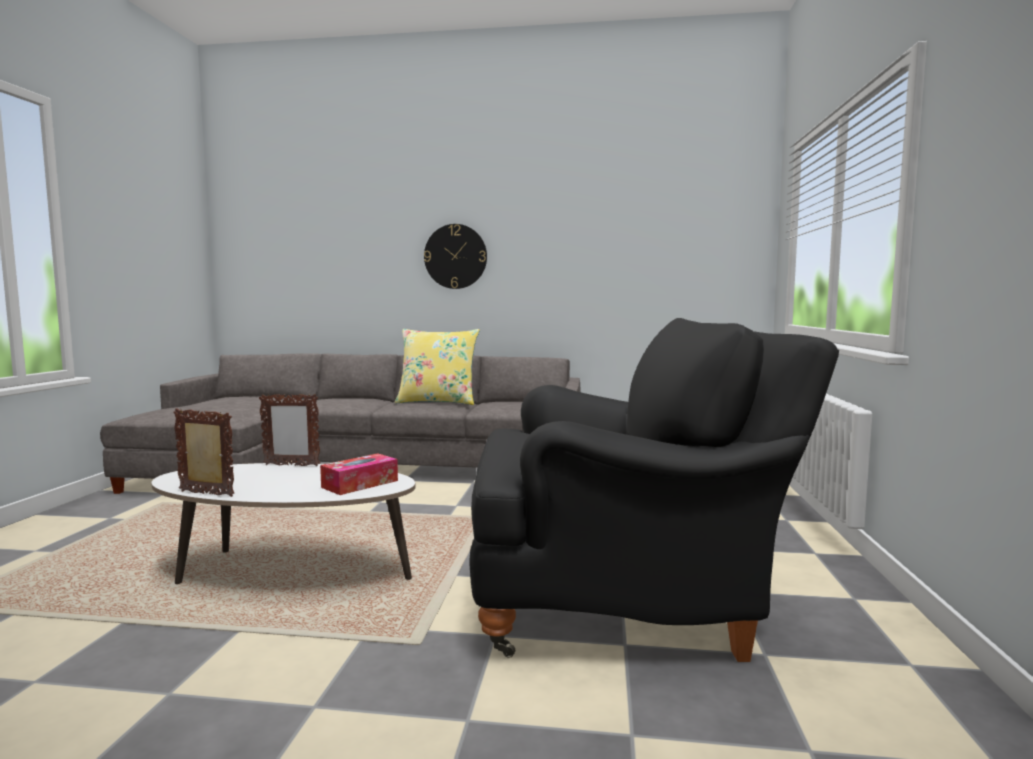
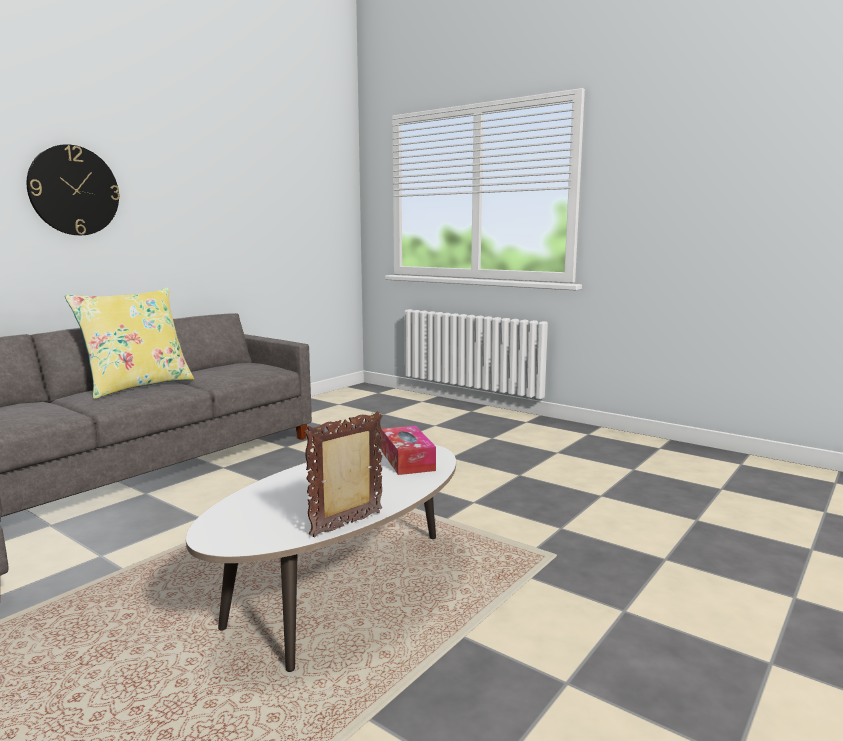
camera: 60 degrees left, 5 degrees up
(291, 465) = (279, 478): picture frame -> none
(623, 600) = (543, 480): black armchair -> none

